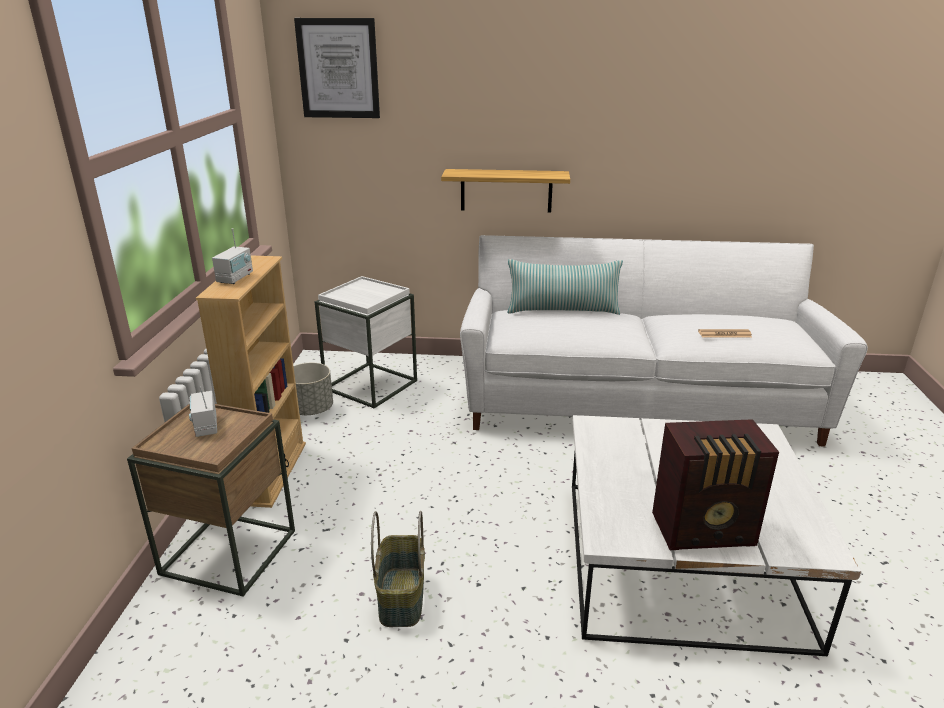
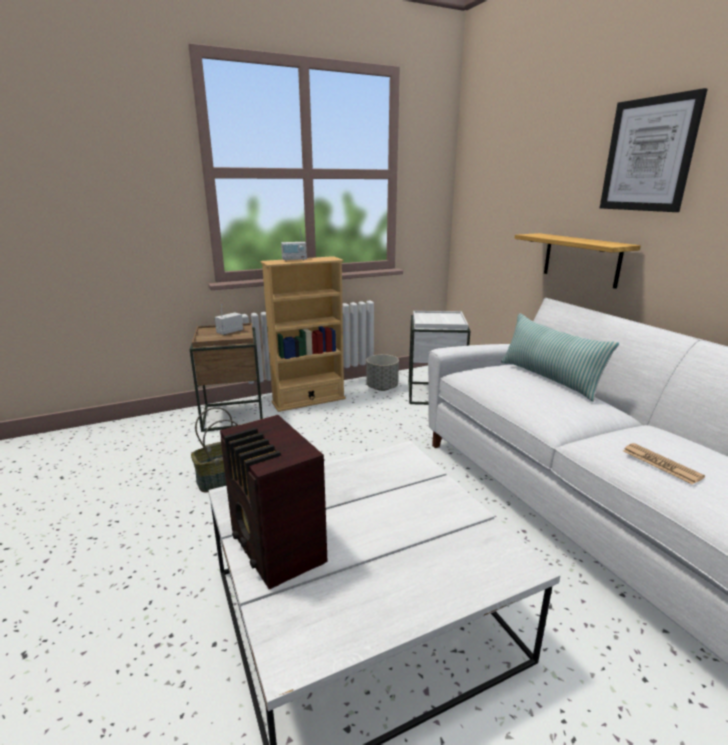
camera: 60 degrees right, 5 degrees down
(338, 69) = (488, 147): picture -> picture (648, 155)

